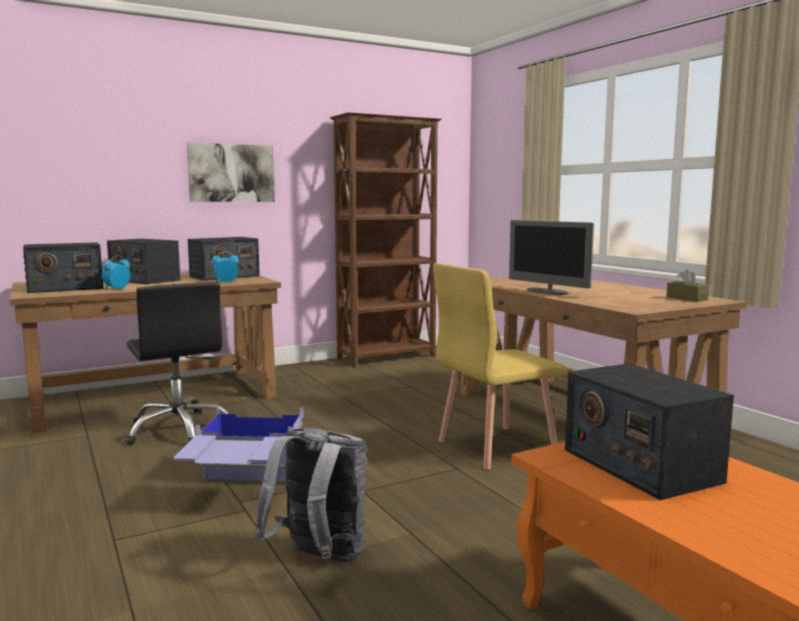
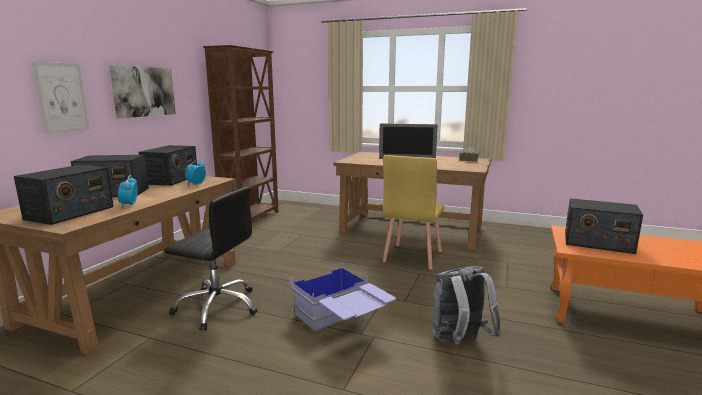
camera: 40 degrees left, 5 degrees up
(125, 176) = (62, 97): none -> picture

